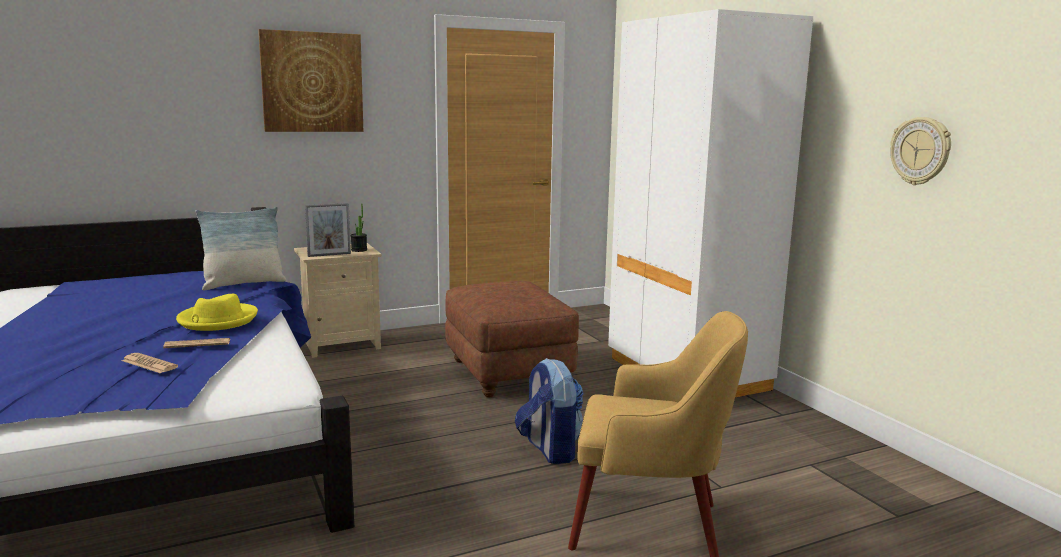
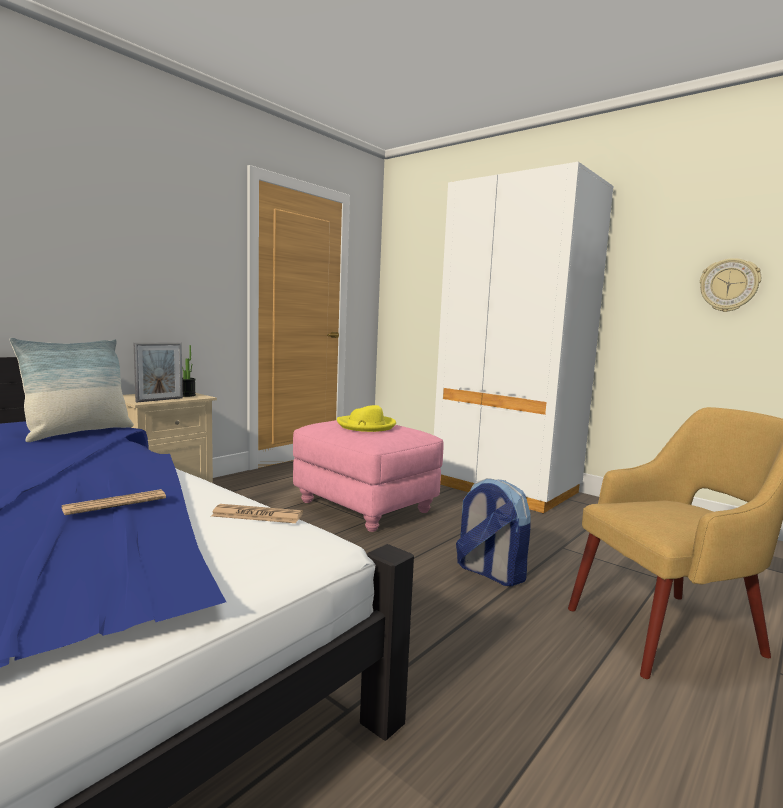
camera: 25 degrees left, 5 degrees down
(149, 364) = (69, 542): newspaper -> newspaper (257, 515)
(217, 320) = (104, 471): yellow hat -> yellow hat (366, 426)
(312, 82) = (127, 212): picture -> none
(508, 373) = (364, 506): brown ottoman -> pink ottoman

